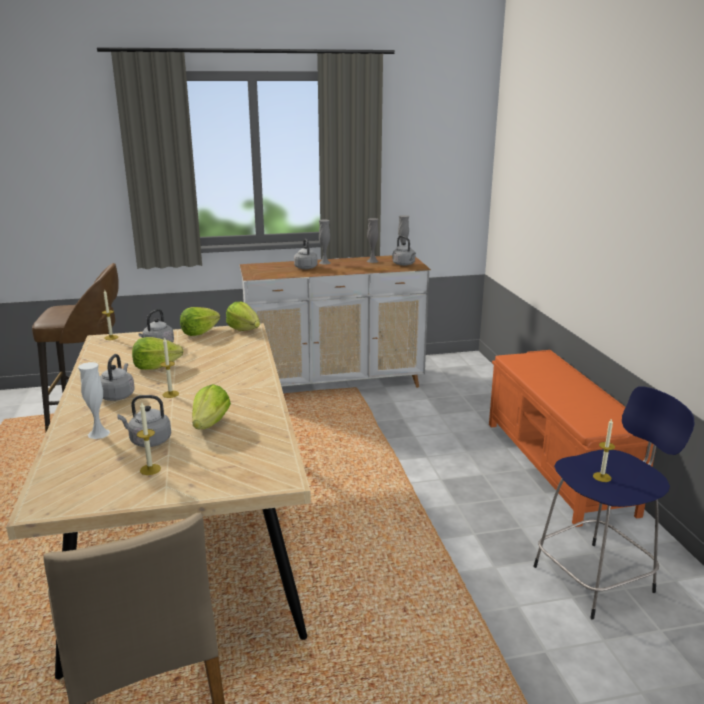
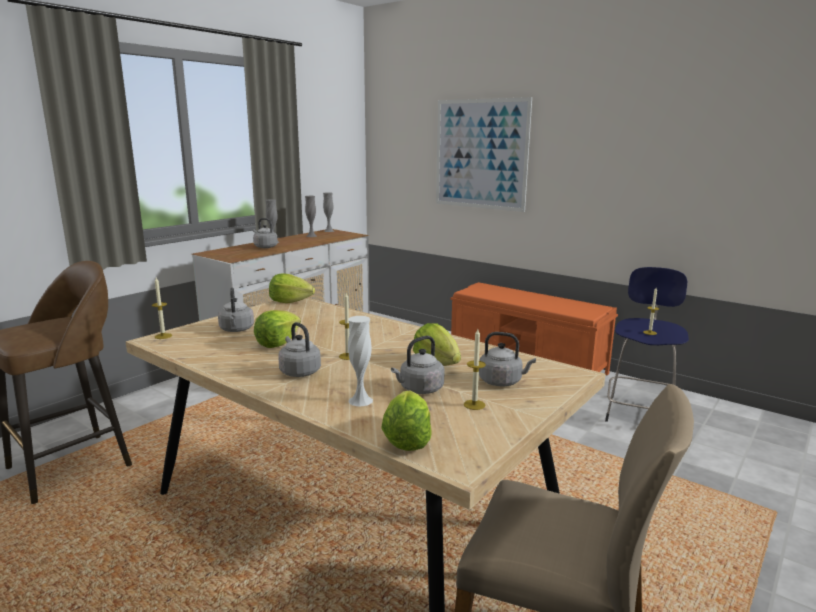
camera: 40 degrees left, 5 degrees down
(199, 332) = (253, 312): lettuce -> lettuce (407, 439)
(404, 264) = (342, 234): grey kettle -> grey kettle (502, 382)
(571, 189) = (480, 154): none -> picture

